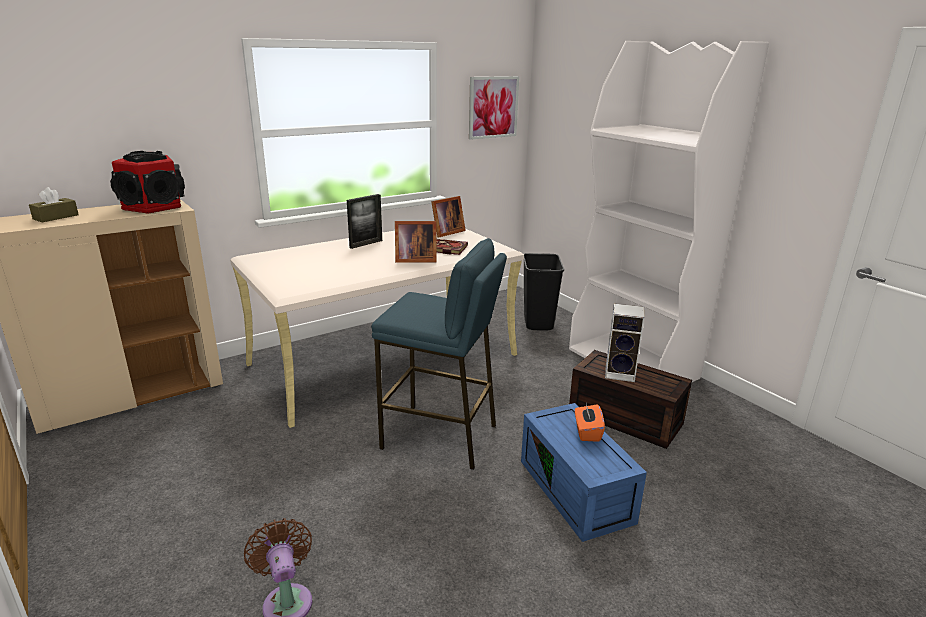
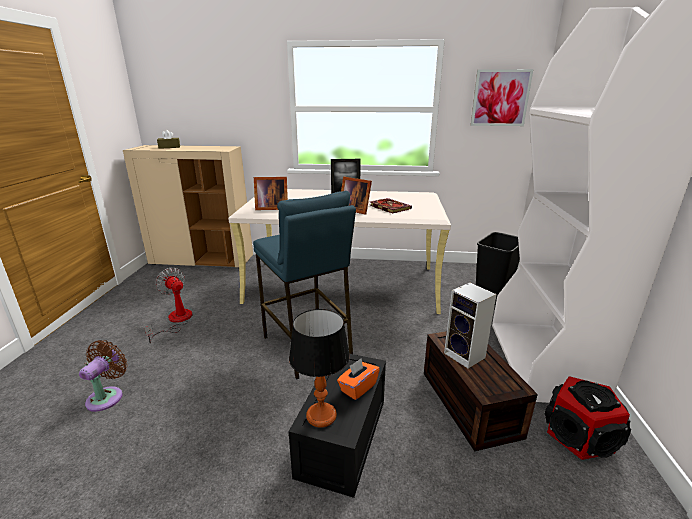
camera: 40 degrees right, 0 degrees up
(154, 206) = (217, 148): speaker -> speaker (579, 436)
(231, 483) = (176, 321): none -> fan
(445, 233) = (413, 198): picture frame -> picture frame (271, 208)
(578, 491) = (344, 438): blue storage box -> black storage box
(593, 465) = (321, 415): none -> table lamp

